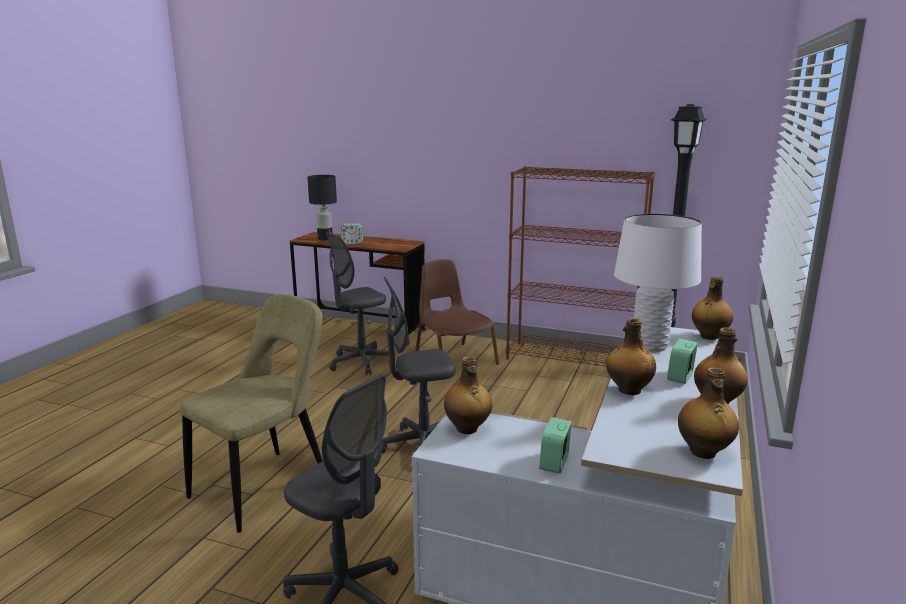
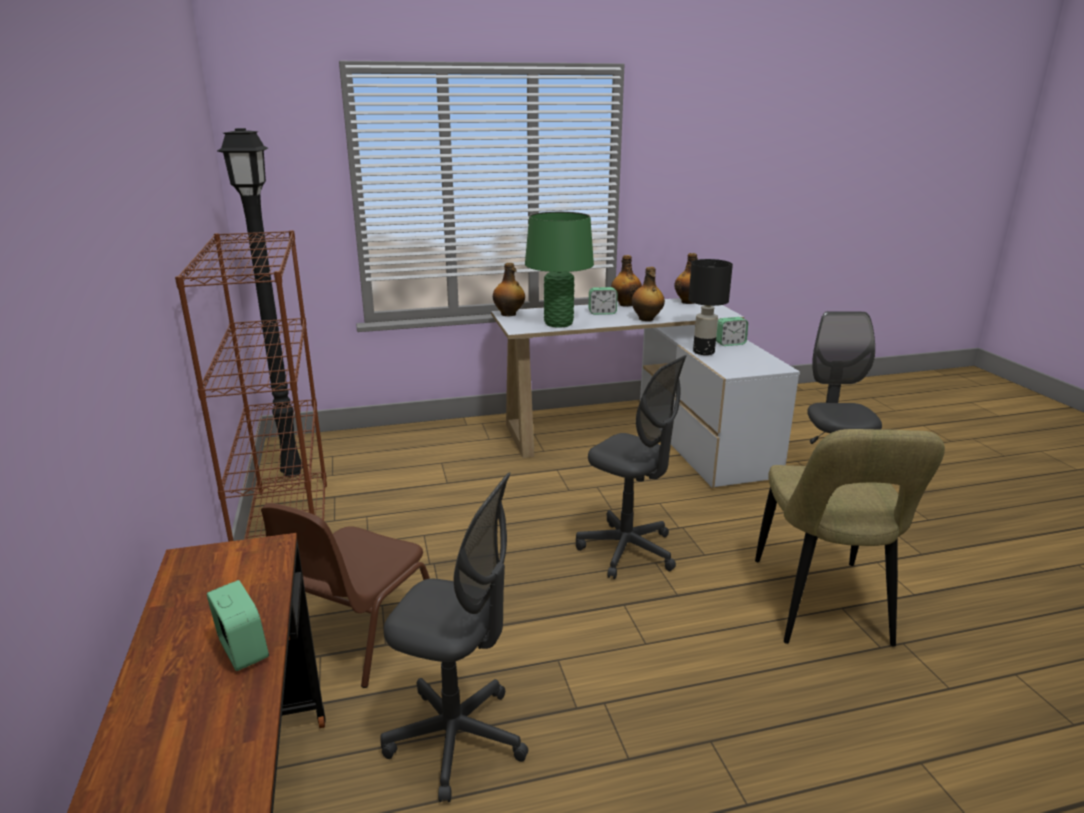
camera: 125 degrees left, 5 degrees up
(266, 487) = (822, 606): beige chair -> beige chair turned 90 degrees counterclockwise
(325, 239) = (205, 744): black table lamp -> black table lamp (704, 352)
(467, 429) = (743, 367): bottle -> none
(650, 346) = (558, 323): white table lamp -> green table lamp

